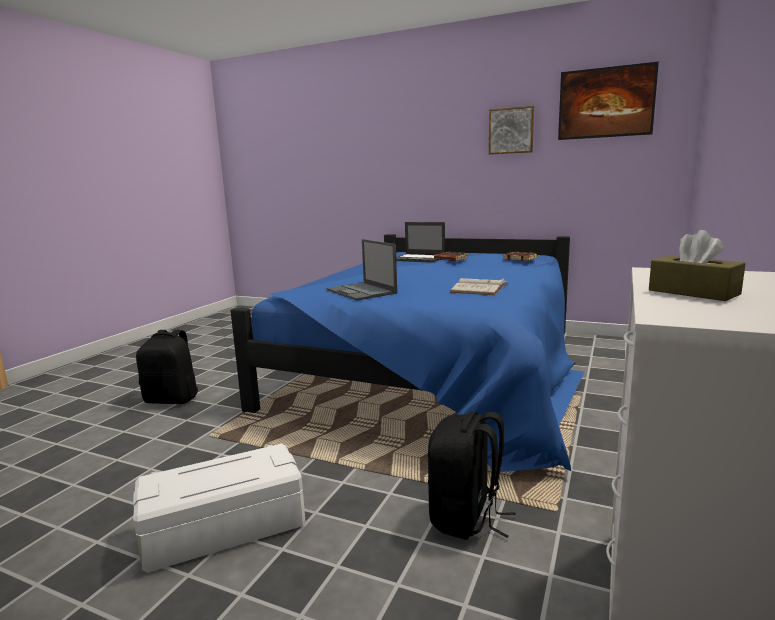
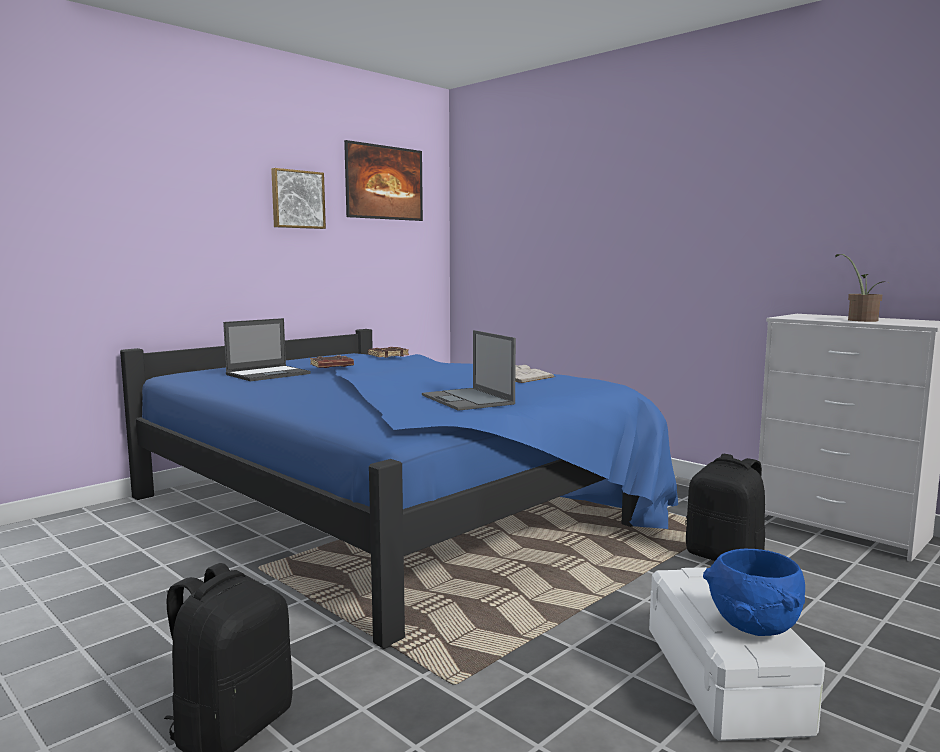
camera: 70 degrees left, 5 degrees down
(183, 485) = (754, 627): none -> blue bowl
(362, 291) = (468, 400): laptop -> laptop turned 75 degrees clockwise
(693, 292) = (860, 320): brown tissue box -> potted plant

